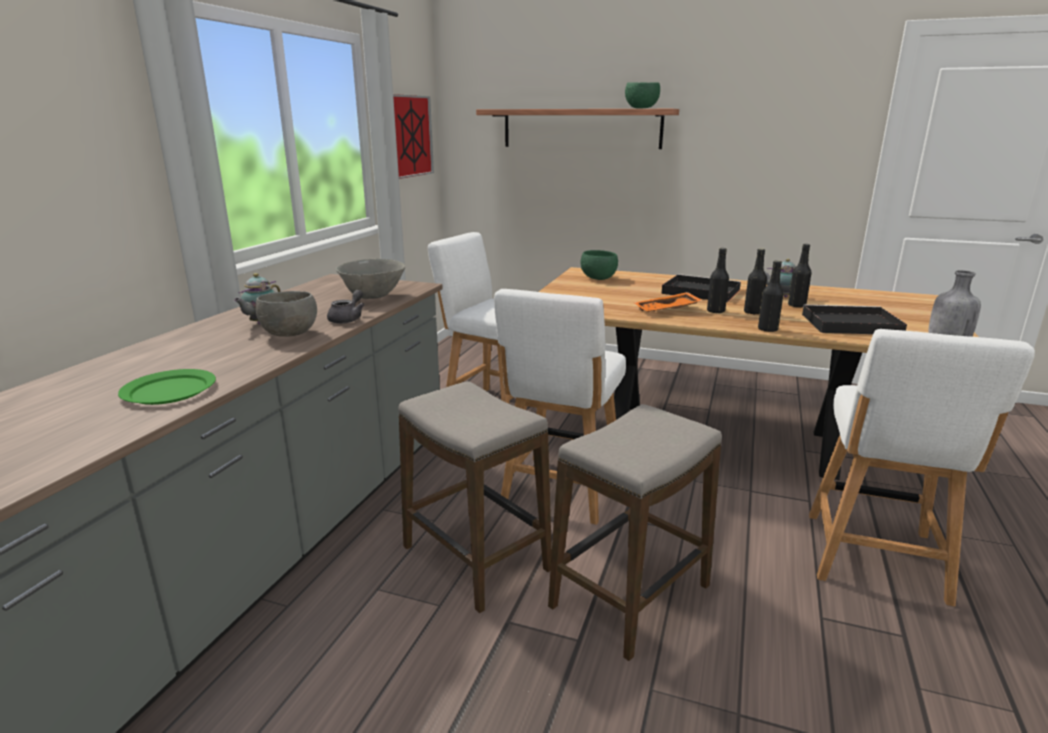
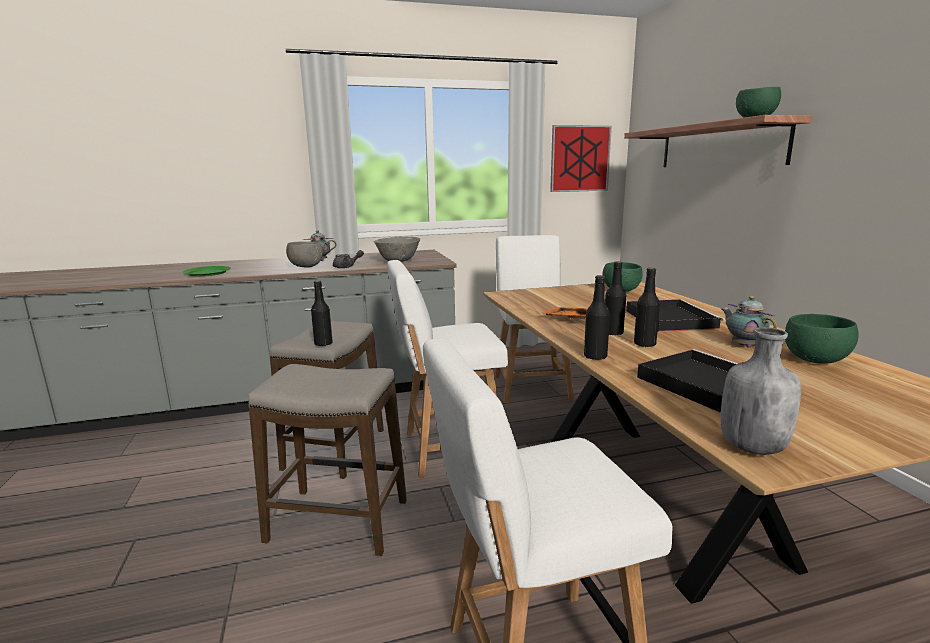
camera: 55 degrees right, 5 degrees down
(796, 305) = (724, 355): black bottle -> black bottle (323, 344)
(822, 294) = (814, 360): none -> green bowl

